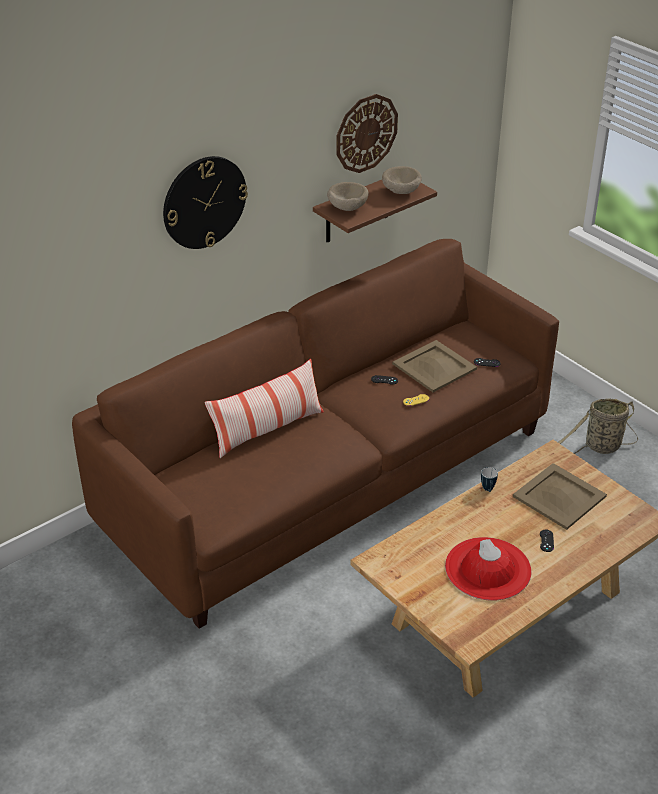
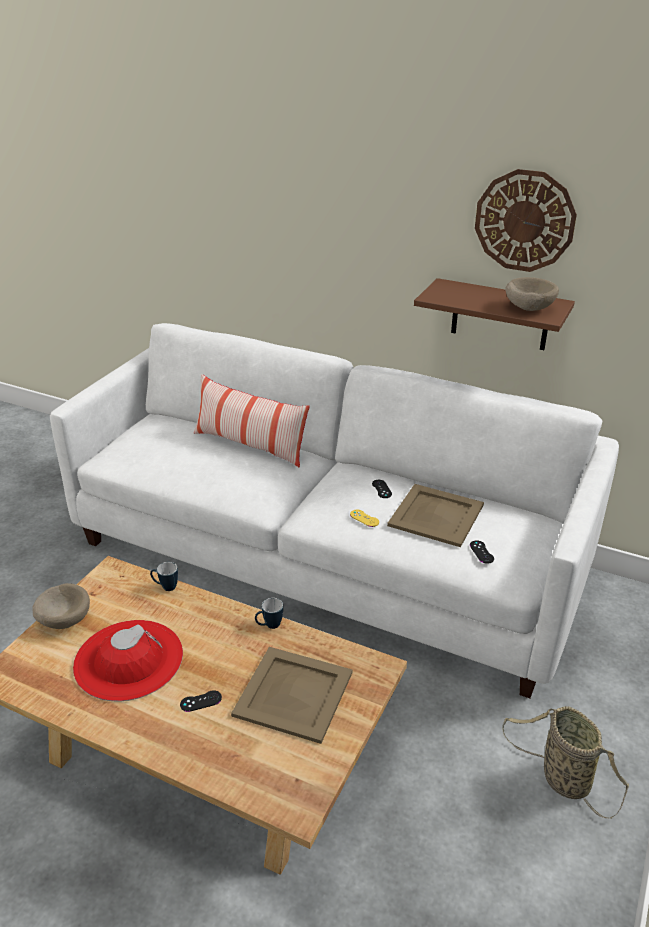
camera: 65 degrees right, 5 degrees down
(204, 202) = (306, 202): wall clock -> none
(328, 478) = (325, 558): brown sofa -> white sofa
(346, 207) = (455, 291): beige bowl -> beige bowl (64, 619)
(414, 533) = (165, 587): none -> mug

